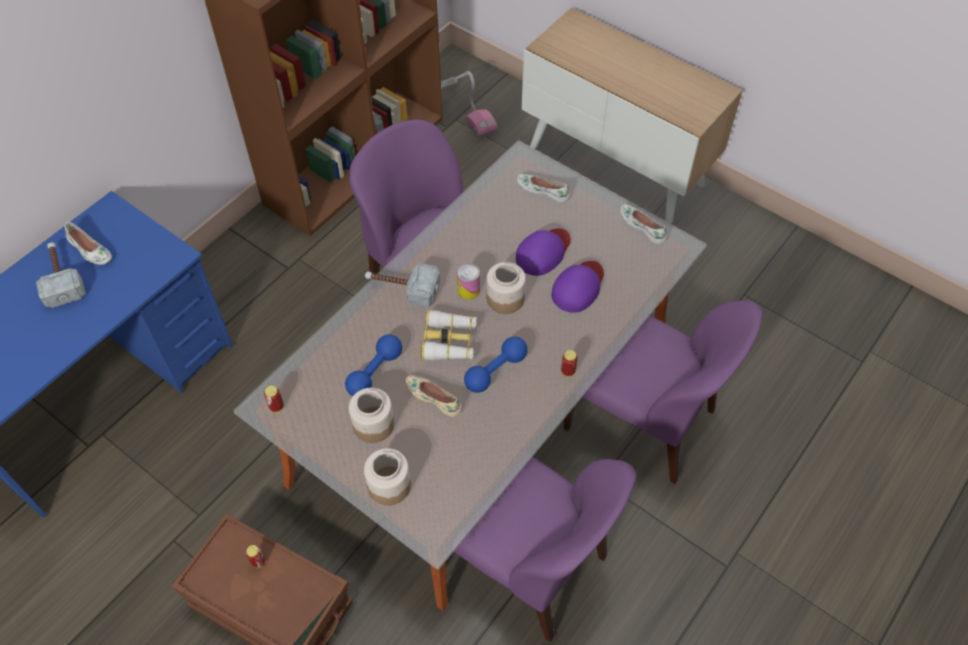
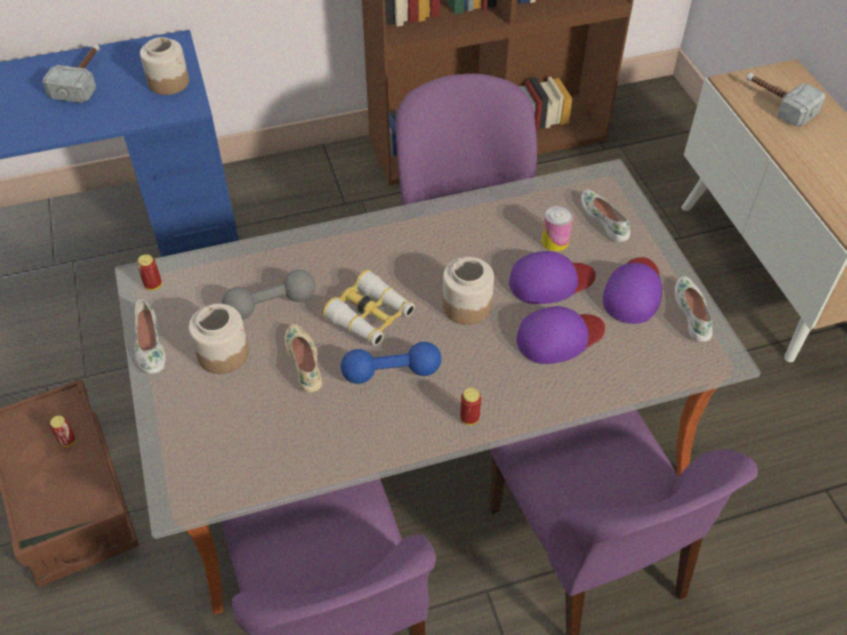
camera: 35 degrees right, 5 degrees down
(90, 250) = (126, 68): white shoe -> white shoe (149, 346)
(375, 372) = (271, 305): blue dumbbell -> grey dumbbell
(389, 485) = (183, 421): jar -> jar (169, 82)
(402, 288) = (369, 240): hammer -> hammer (776, 103)
(466, 108) = (640, 141): vacuum cleaner -> none
(468, 290) = (435, 277): can -> can (555, 241)
(598, 231) = (633, 292): none -> purple cap

